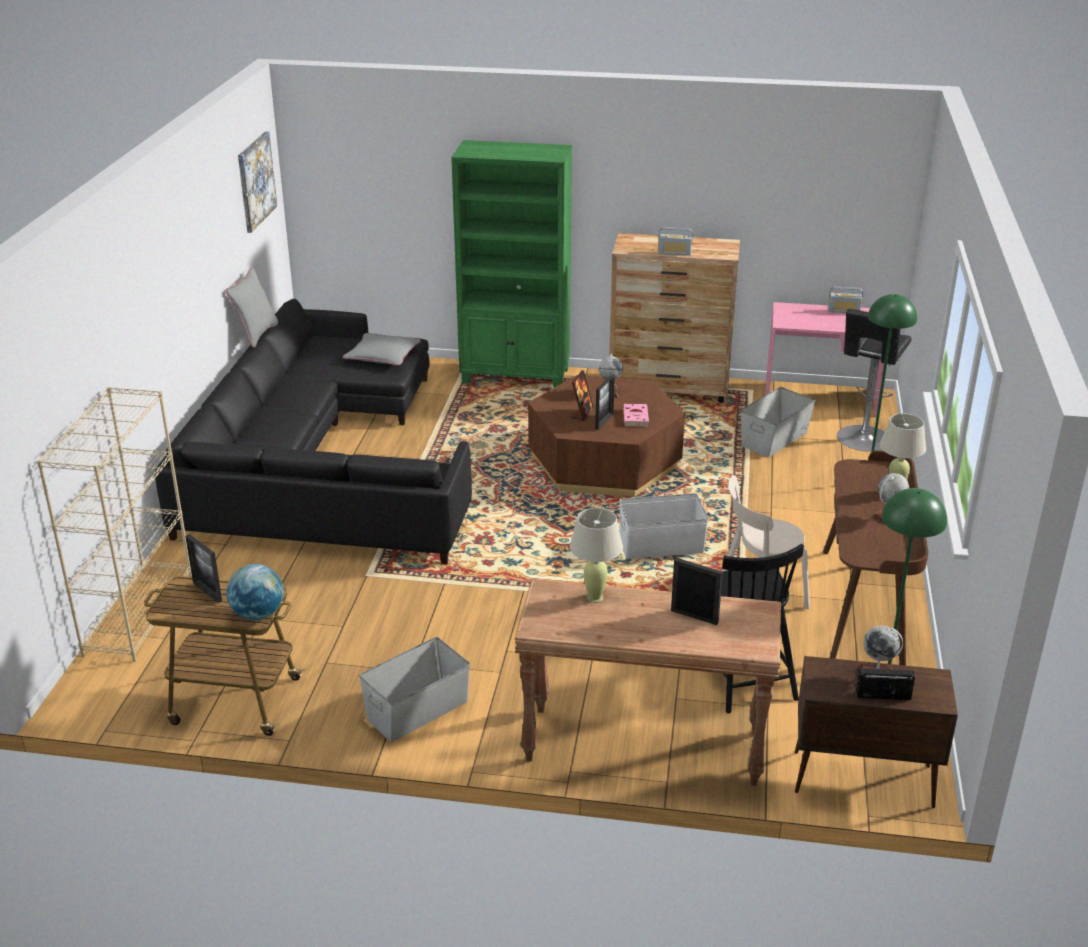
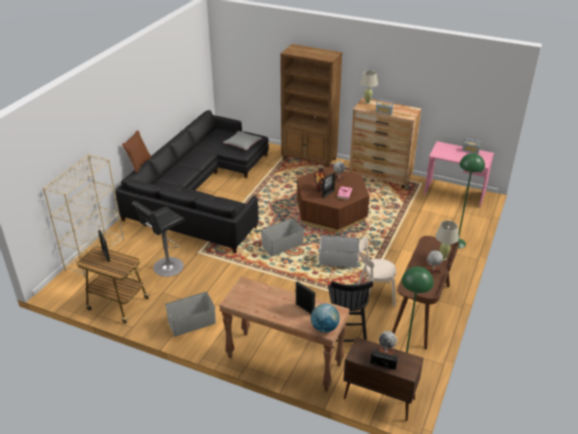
camera: 15 degrees right, 5 degrees up
(193, 412) = (139, 164): none -> brown pillow
(256, 181) = (192, 54): picture -> none
(256, 334) = (183, 127): grey pillow -> none
(258, 614) = (122, 270): globe -> globe (324, 328)
(516, 376) = (309, 159): green bookcase -> brown bookcase
(595, 598) = (264, 291): beige table lamp -> beige table lamp (367, 102)
(774, 439) = (420, 212): grey storage box -> grey storage box (282, 245)
(862, 440) = (465, 219): black stool -> black stool (166, 268)

